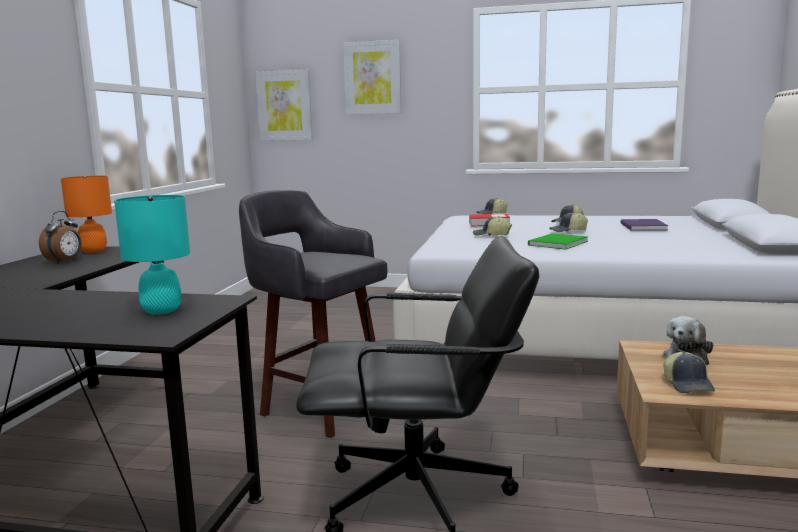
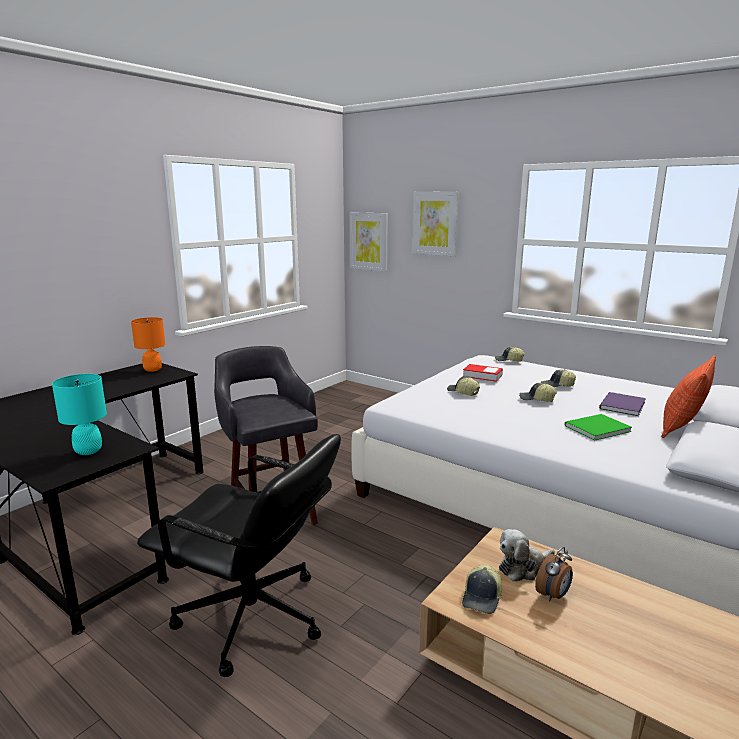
camera: 25 degrees right, 5 degrees up
(65, 261) = (123, 379): alarm clock -> alarm clock (553, 595)
(556, 243) = (499, 415): green book -> green book (595, 428)
(712, 232) = (681, 429): none -> orange pillow

